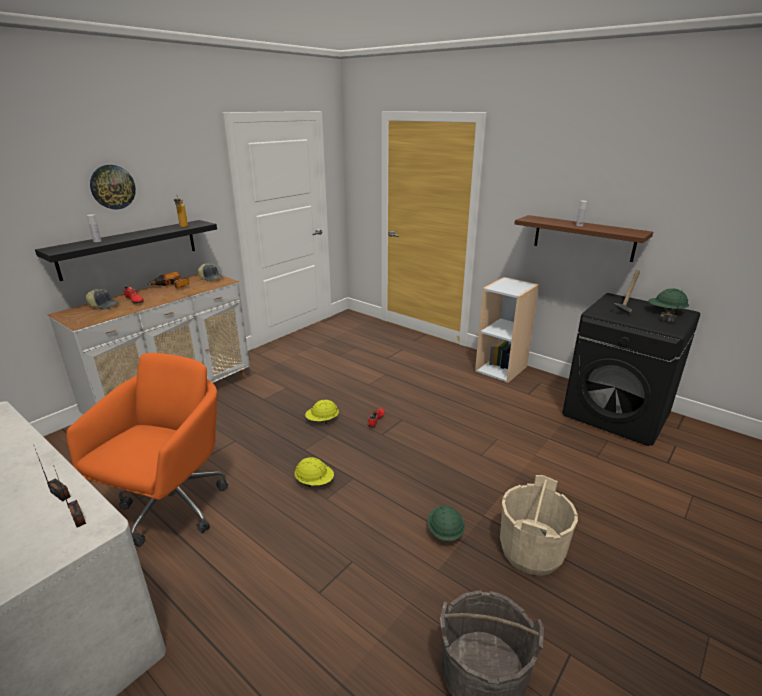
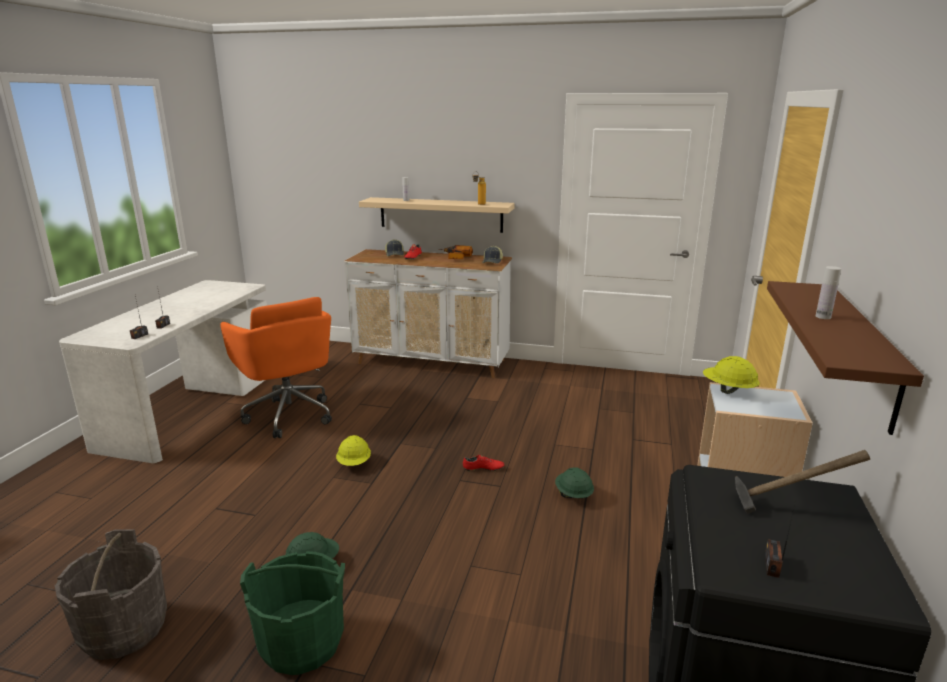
camera: 65 degrees right, 5 degrees down
(112, 187) = (437, 157): wall clock -> none
(130, 248) = (440, 214): black shelf -> beige shelf
(171, 511) = (288, 415): orange office chair -> orange office chair turned 60 degrees clockwise
(322, 420) = (456, 438): yellow hard hat -> yellow hard hat (728, 390)
(531, 551) = (301, 643): beige bucket -> green bucket
(665, 312) = (838, 565): green hard hat -> green hard hat (573, 495)

